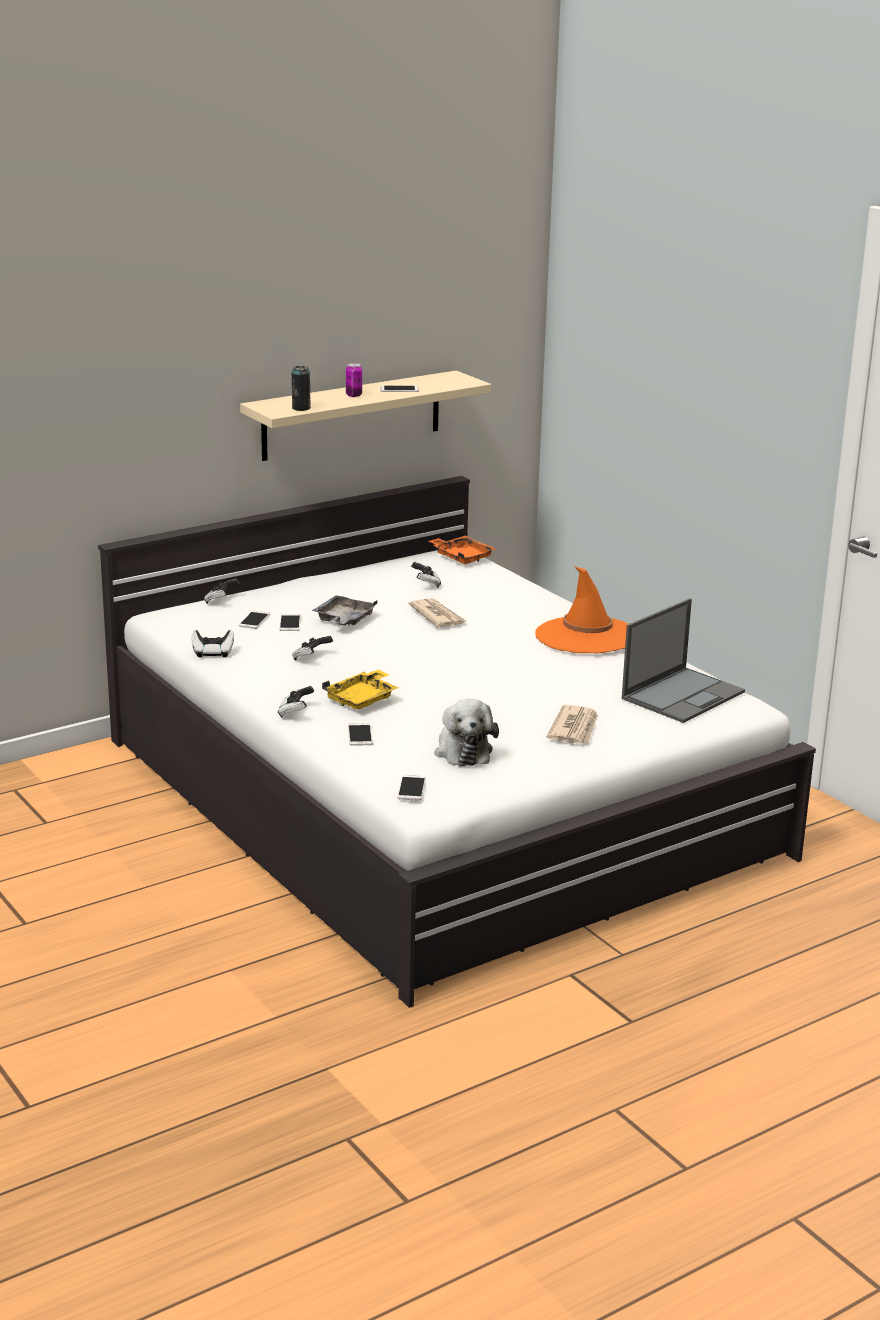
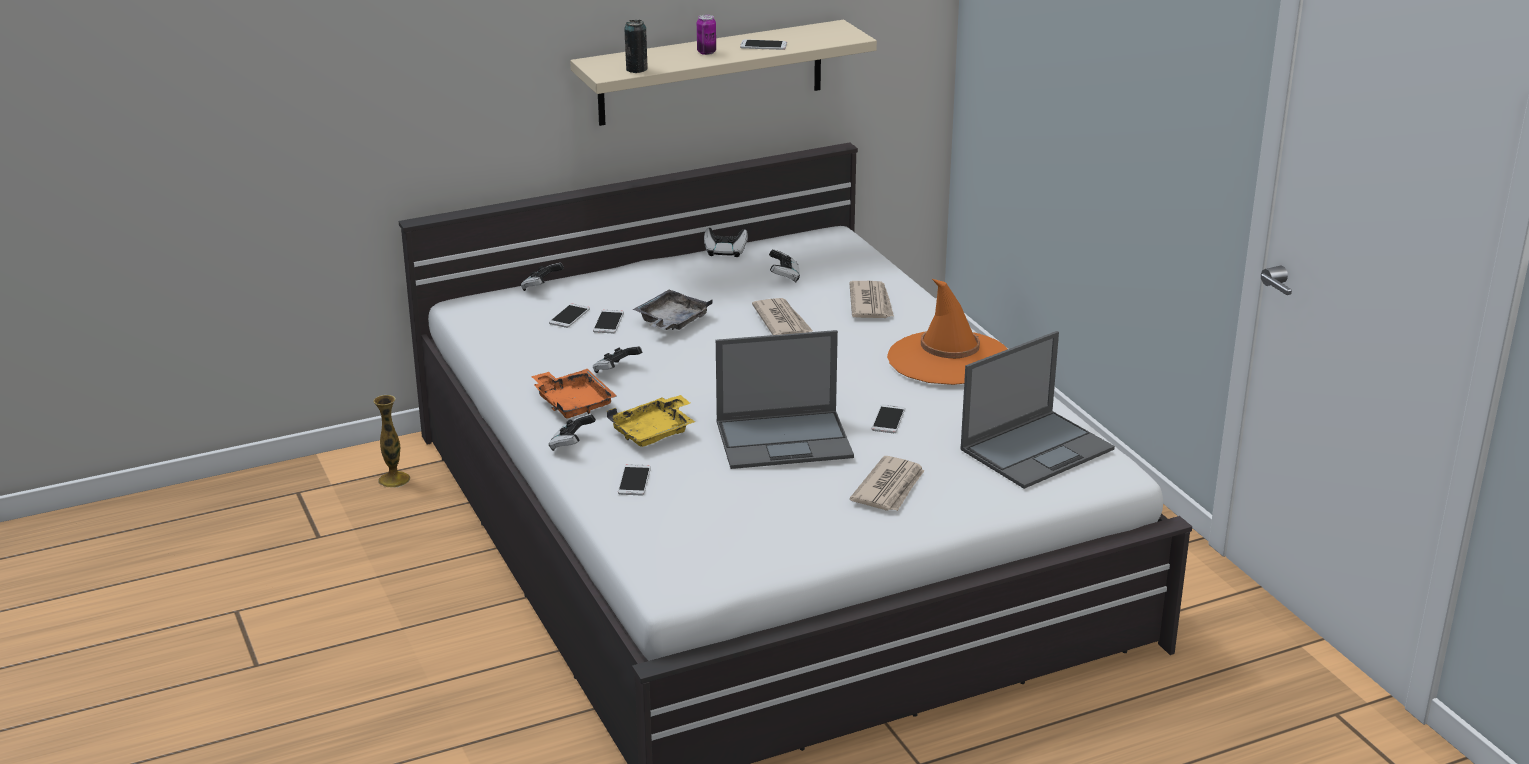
camera: 10 degrees right, 5 degrees up
(98, 775) = (394, 479): none -> vase
(213, 653) = (507, 358): game controller -> game controller (725, 252)
(411, 788) = (667, 559): phone -> phone (888, 419)
(461, 557) = (838, 241): orange tray -> orange tray (573, 403)
(463, 750) = (745, 510): plush toy -> none
(476, 699) = (785, 439): none -> laptop
(506, 600) = (871, 303): none -> newspaper

